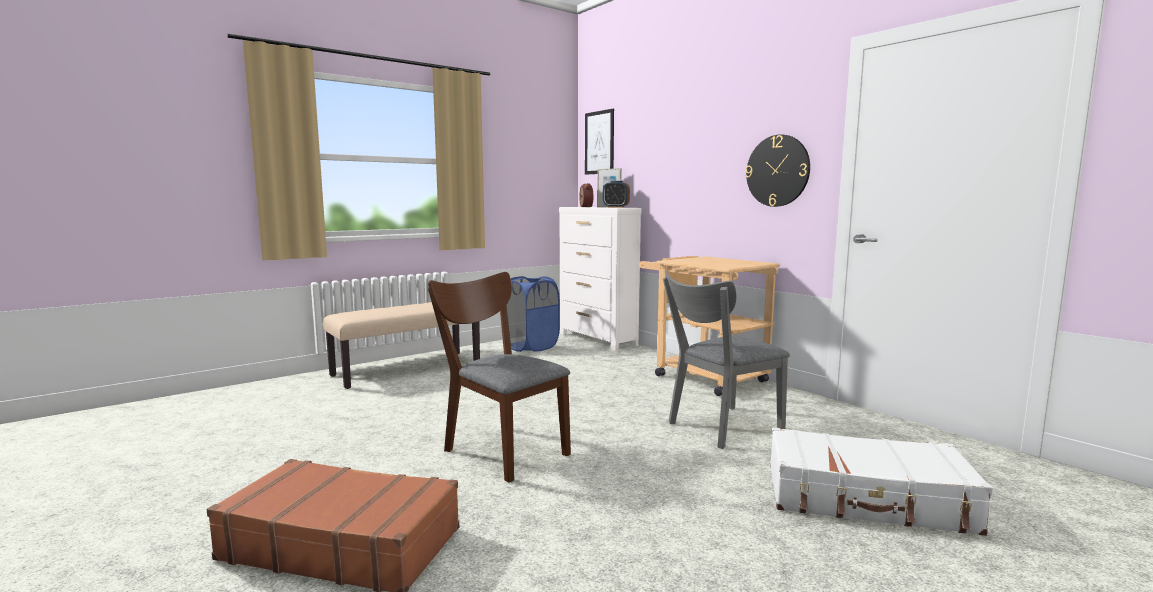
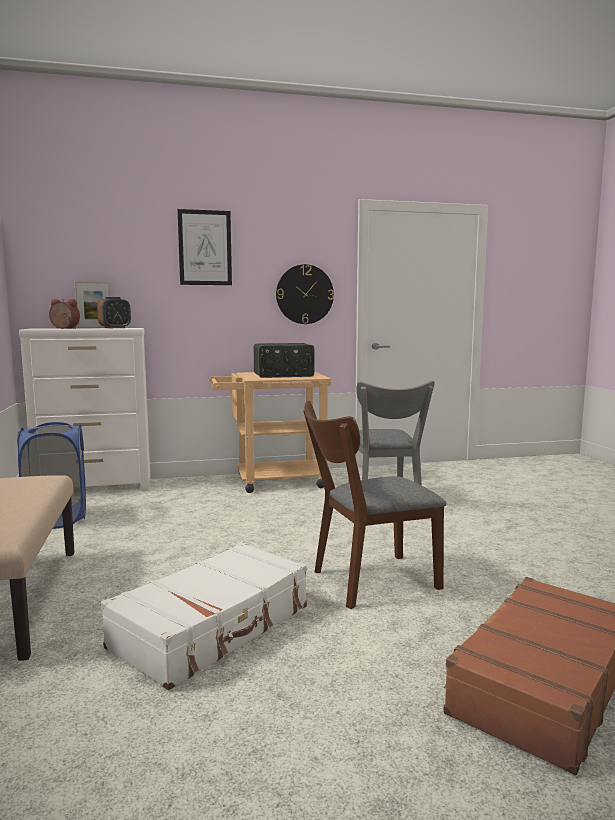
camera: 65 degrees left, 0 degrees up
(599, 142) = (54, 247): picture -> picture (205, 248)
(712, 262) = (283, 375): none -> radio
(867, 499) = (510, 499): white suitcase -> white suitcase (213, 627)

